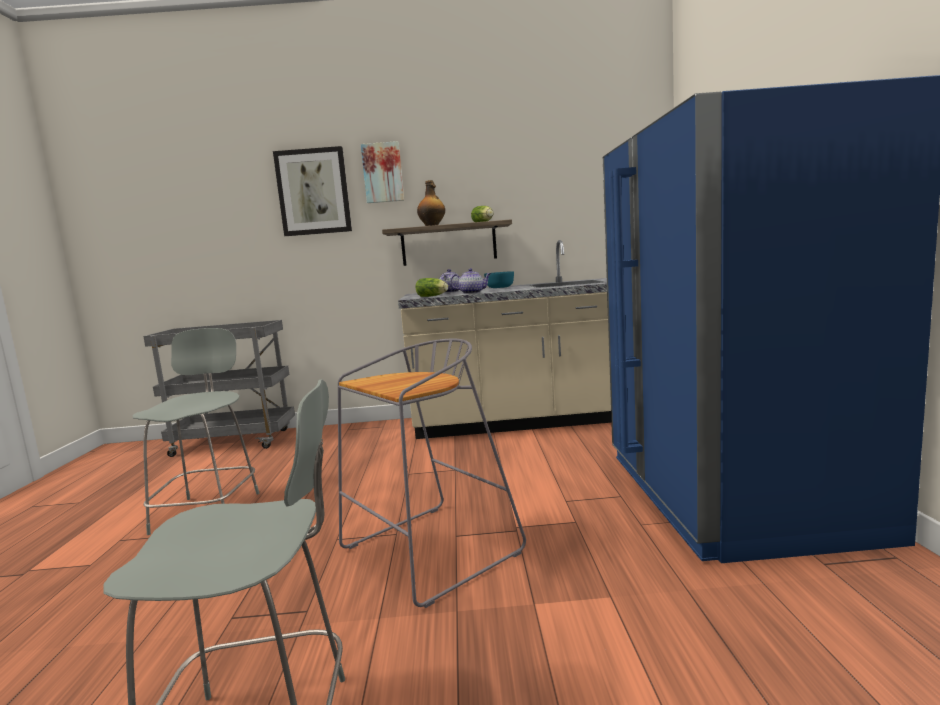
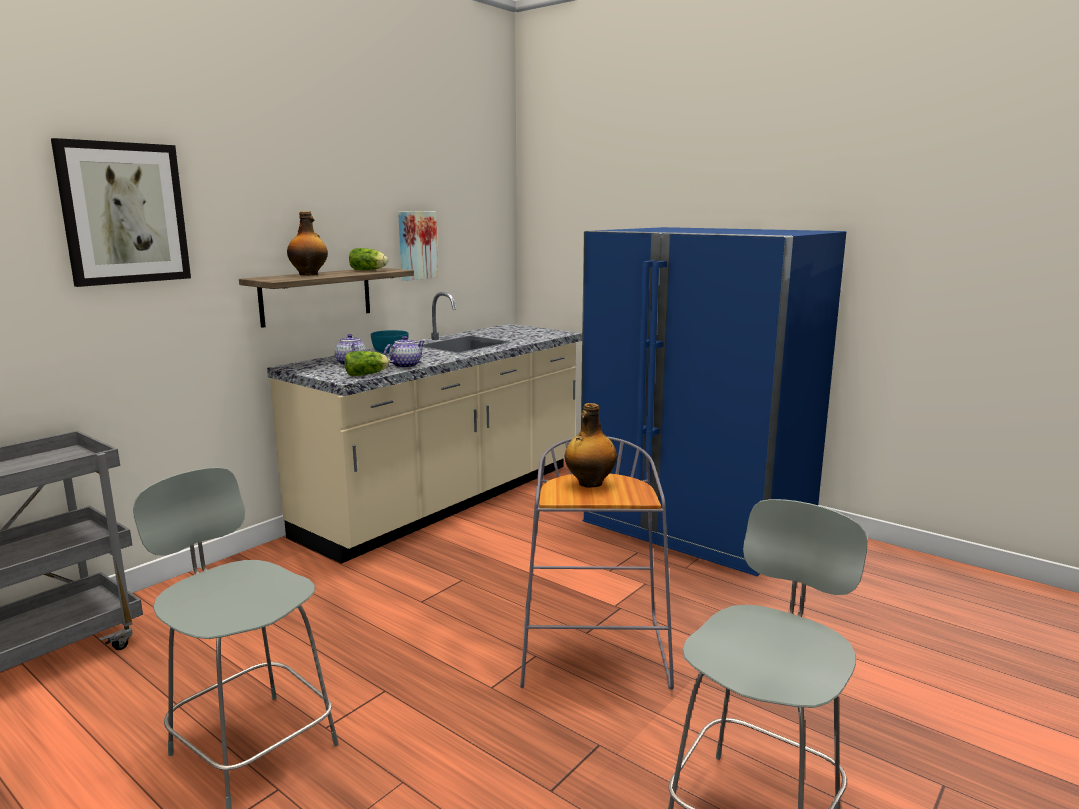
camera: 50 degrees left, 5 degrees up
(383, 173) = (232, 192): picture -> picture (416, 245)
(410, 377) = (589, 483): none -> bottle

